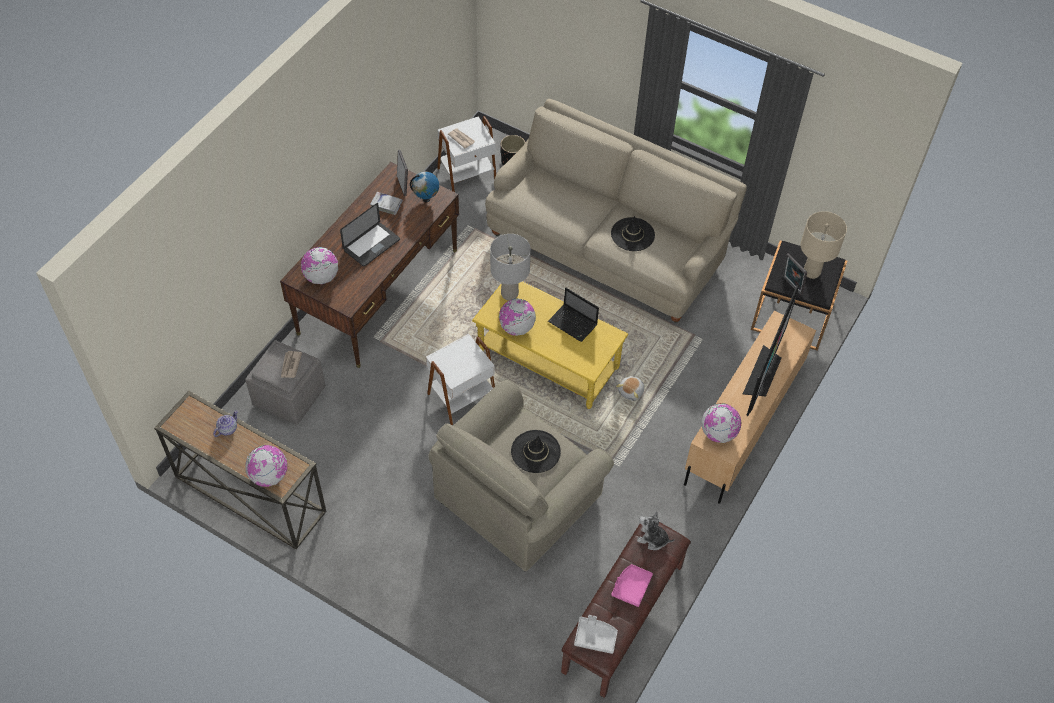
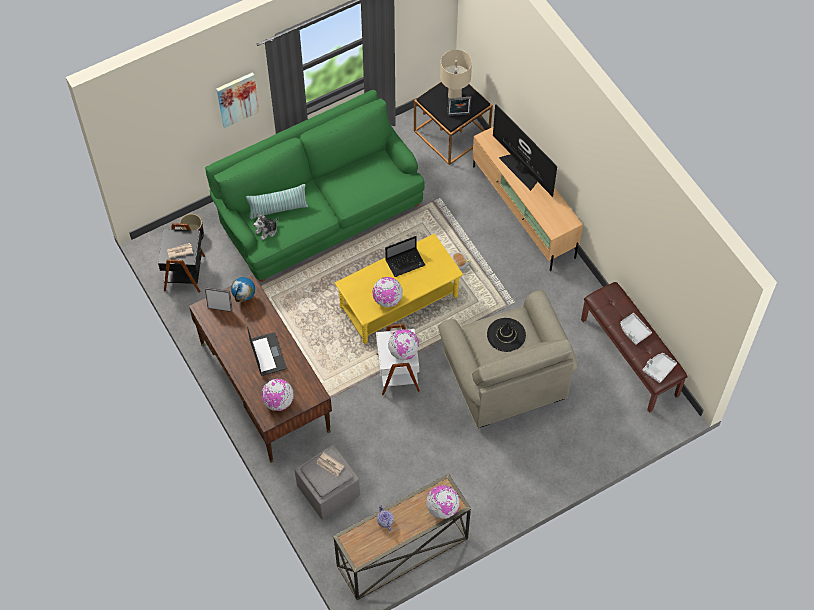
camera: 60 degrees left, 5 degrees up
(386, 205) = (233, 327): white book -> none
(467, 175) = (185, 273): white side table -> black side table
(510, 294) = (354, 289): grey table lamp -> none
(559, 188) = (278, 209): none -> pillow
(608, 246) = (319, 213): beige sofa -> green sofa
(613, 58) = (237, 99): none -> picture
(631, 587) = (634, 331): pink tray -> grey tray
(632, 234) = (353, 185): black hat -> none
(652, 539) = (605, 301): plush toy -> plush toy (267, 231)
(718, 433) = (553, 220): globe -> globe (403, 351)

